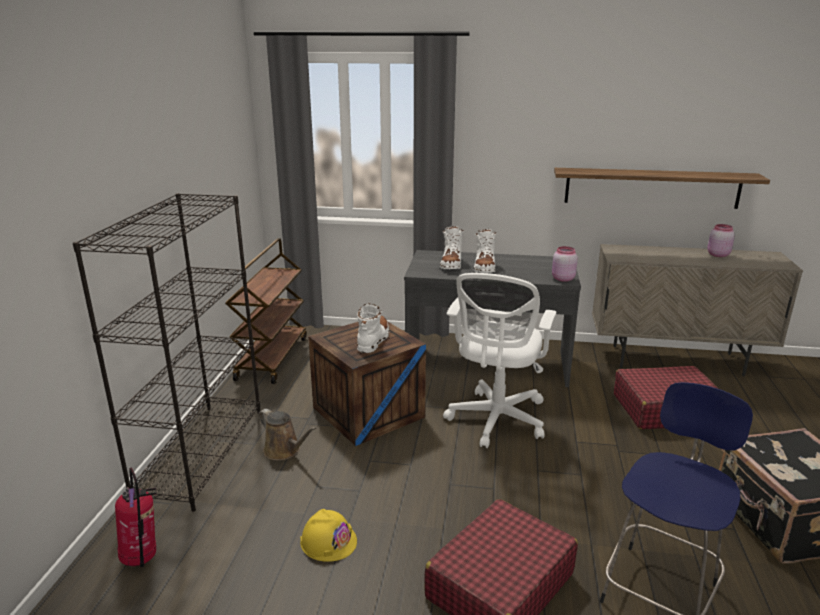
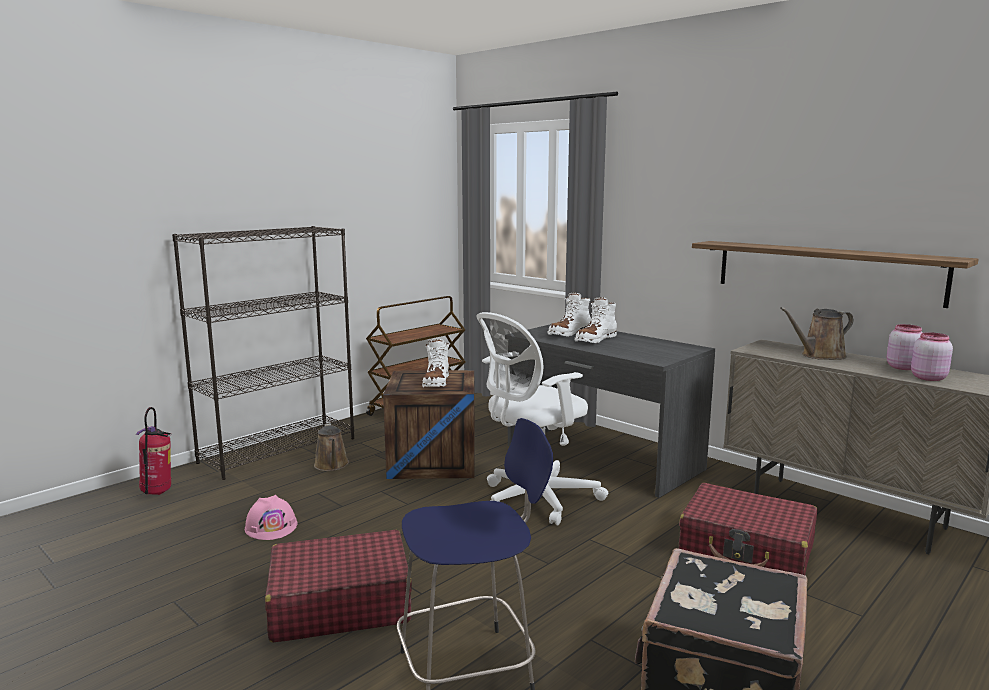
camera: 35 degrees right, 10 degrees down
(328, 541) = (271, 526): yellow hard hat -> pink hard hat
(373, 340) = (436, 382): white boot -> white boot turned 135 degrees clockwise
(562, 279) = (656, 359): pink jar -> pink jar (927, 378)
(662, 254) = (819, 356): none -> brown watering can

